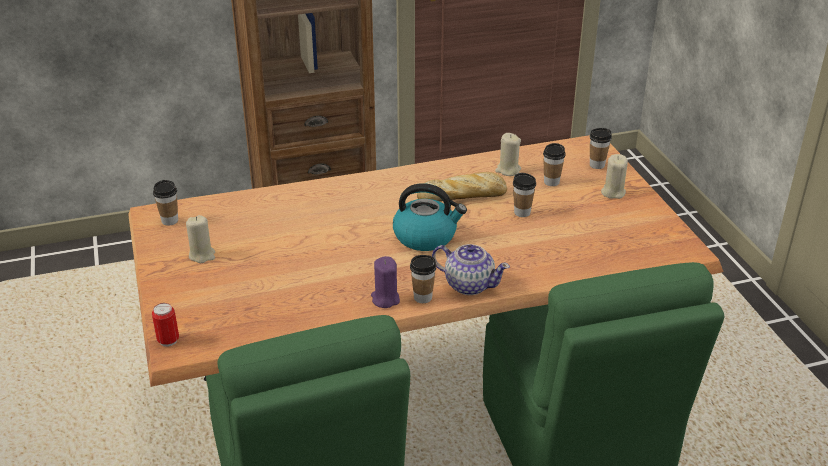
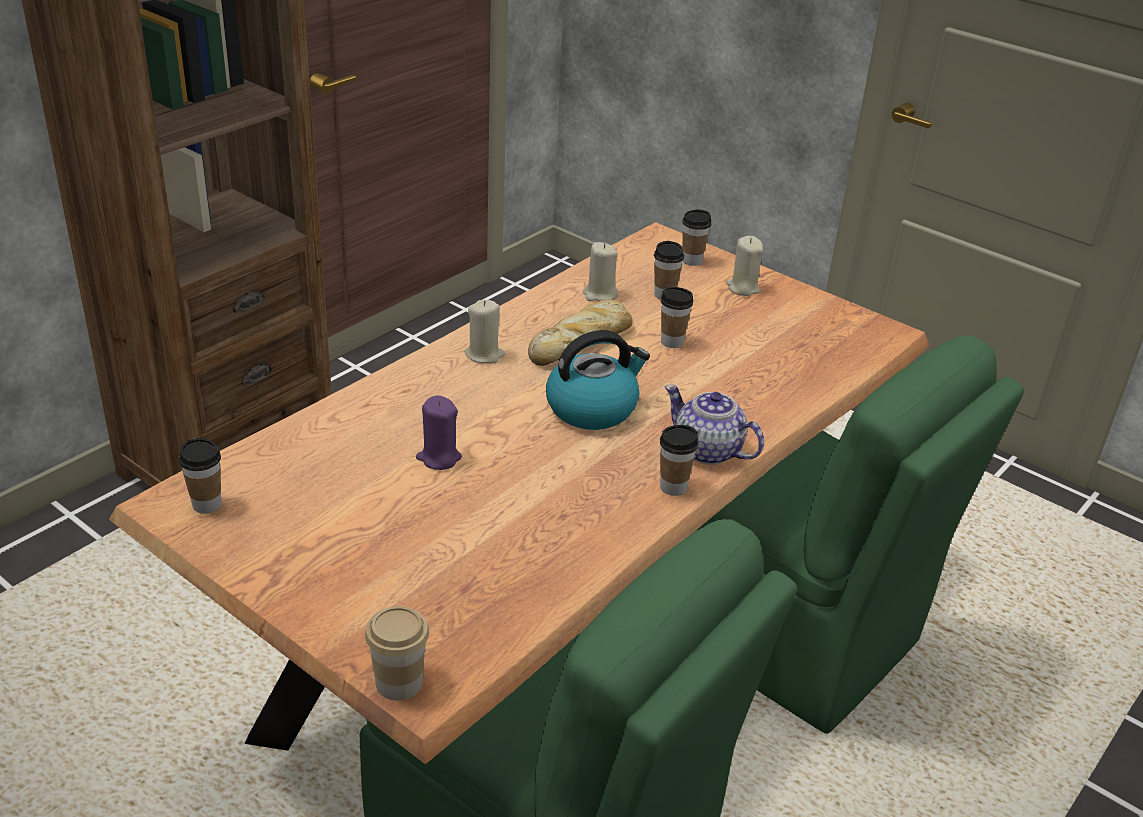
camera: 35 degrees left, 0 degrees up
(168, 340) = (399, 682): can -> cup
(202, 255) = (314, 538): beige candle -> beige candle (484, 355)
(385, 299) = (631, 506): purple candle -> purple candle (438, 458)
(469, 284) = (708, 451): teapot -> teapot turned 135 degrees counterclockwise

